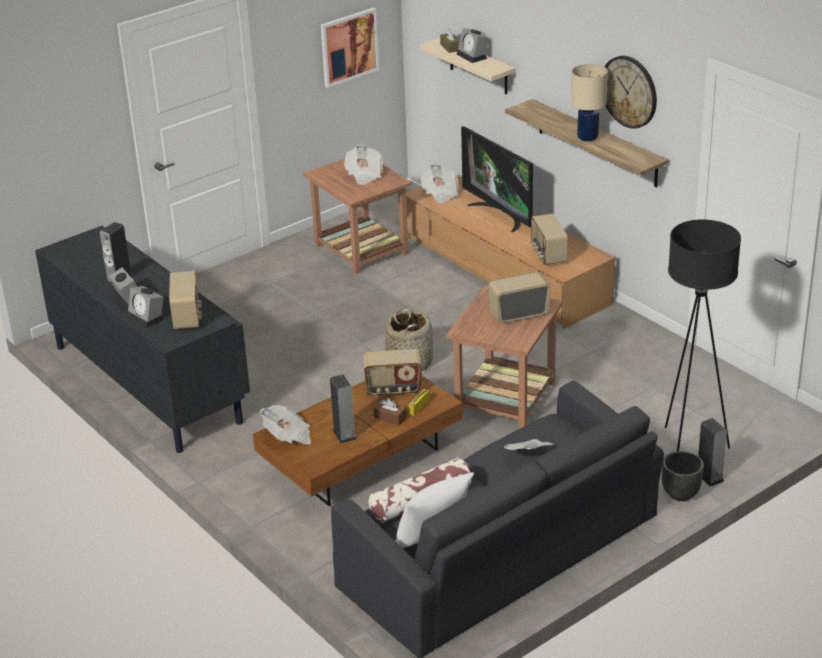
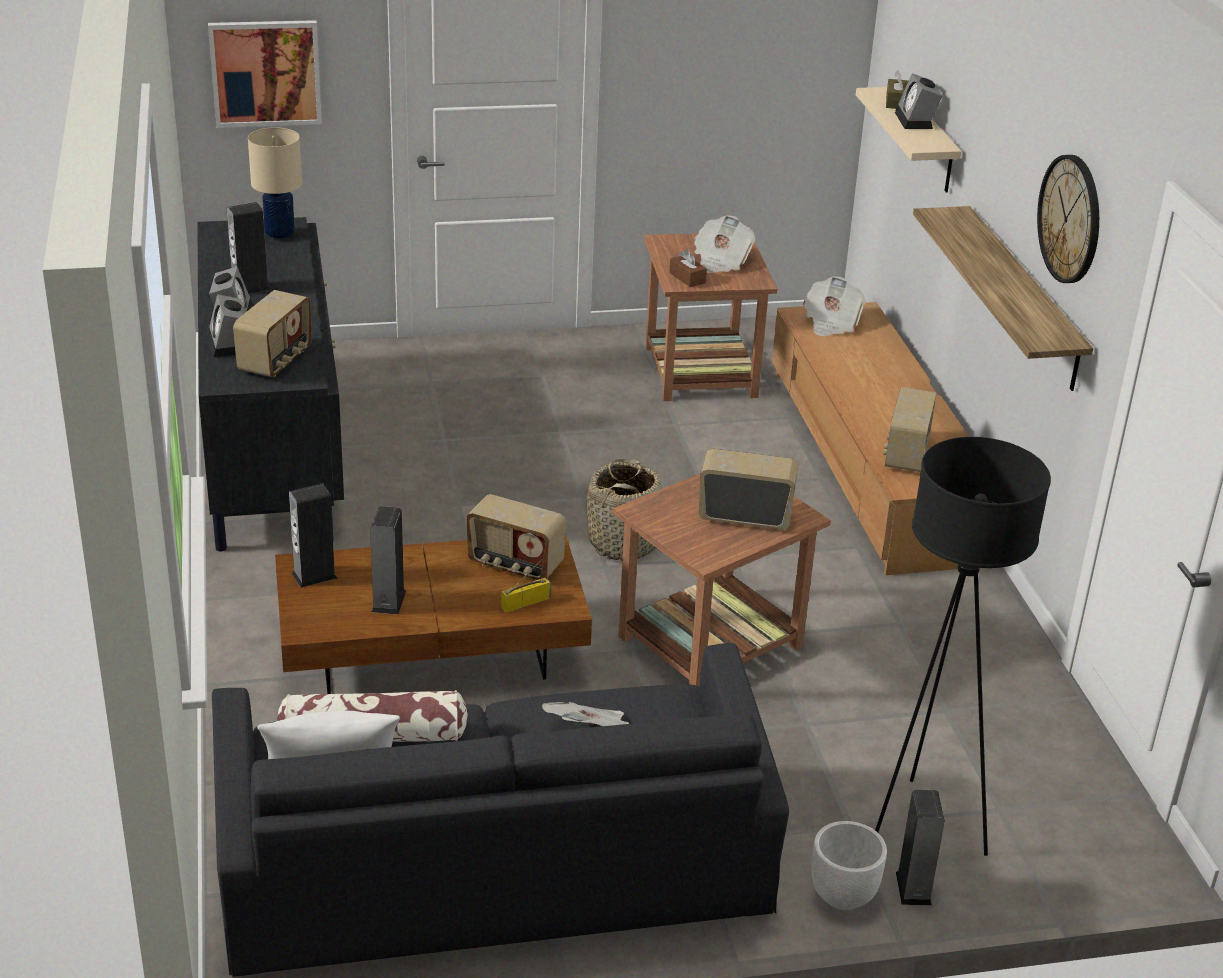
camera: 25 degrees right, 0 degrees up
(288, 436) = (314, 575): newspaper -> speaker
(349, 47) = (770, 70): picture -> picture (265, 73)
(390, 418) = (471, 602): brown tissue box -> brown tissue box (687, 278)
(500, 214) = (889, 377): television -> none
(587, 138) = (994, 281): beige table lamp -> beige table lamp (279, 235)
(680, 494) = (842, 897): black planter -> white planter

